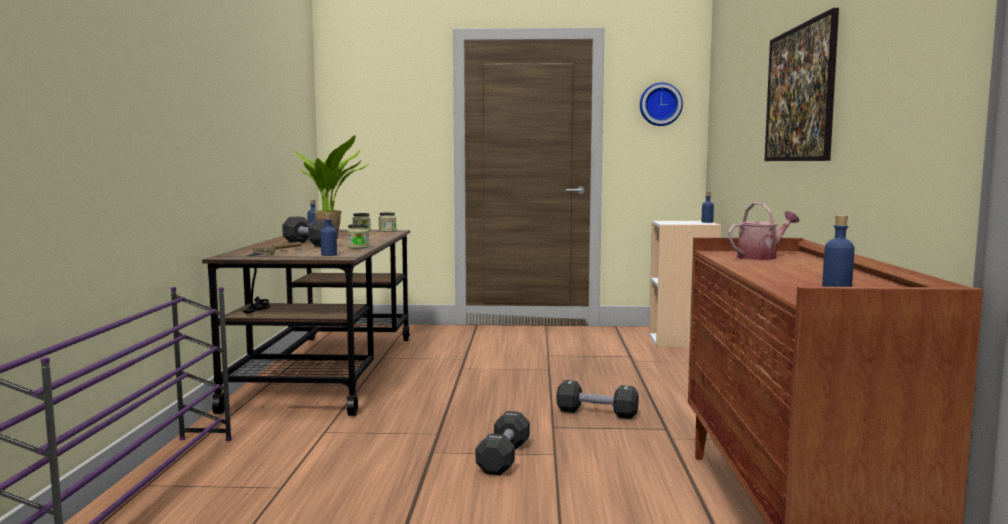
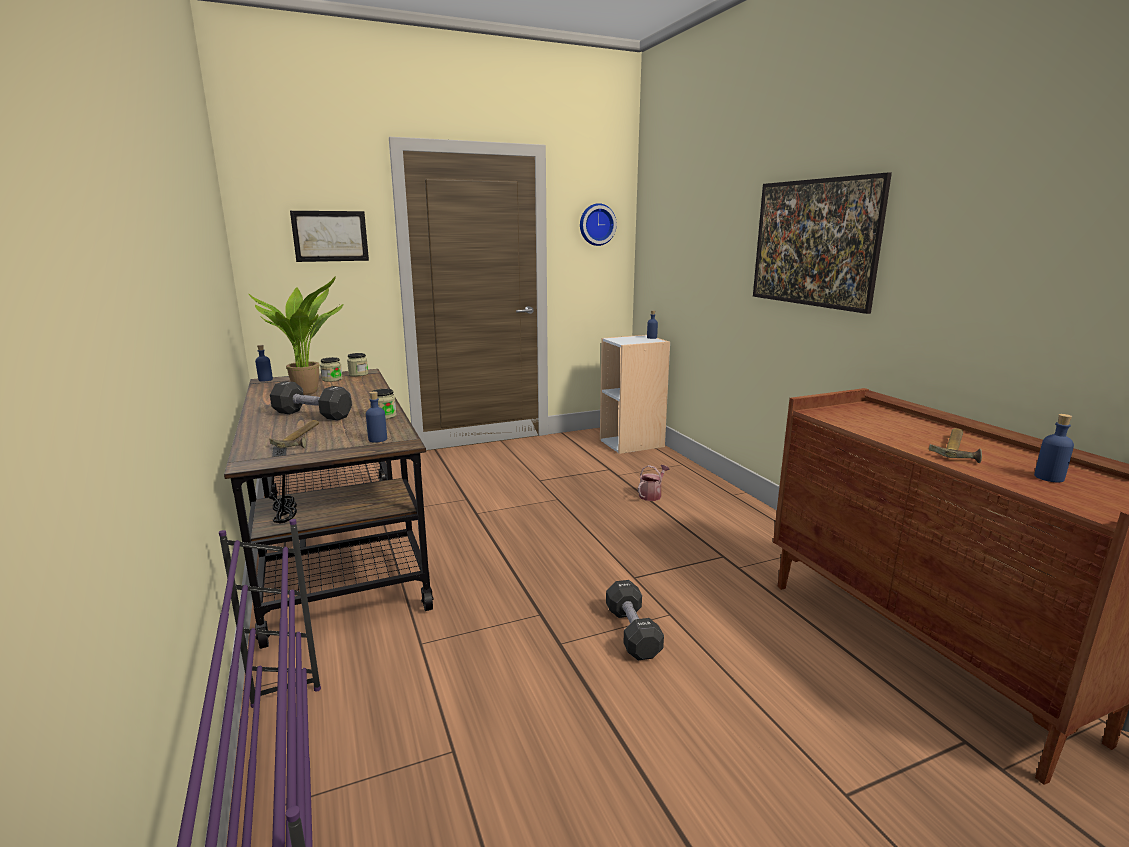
camera: 25 degrees left, 10 degrees up
(396, 115) = (330, 236): none -> picture
(597, 413) = (652, 549): black dumbbell -> none
(761, 257) = (868, 418): watering can -> watering can (652, 495)
(796, 272) = (957, 448): none -> hammer

